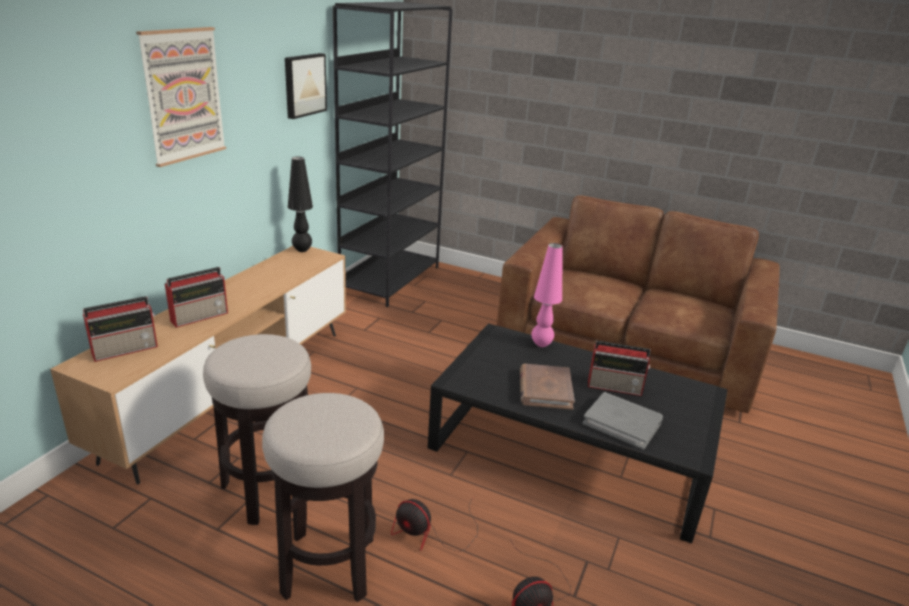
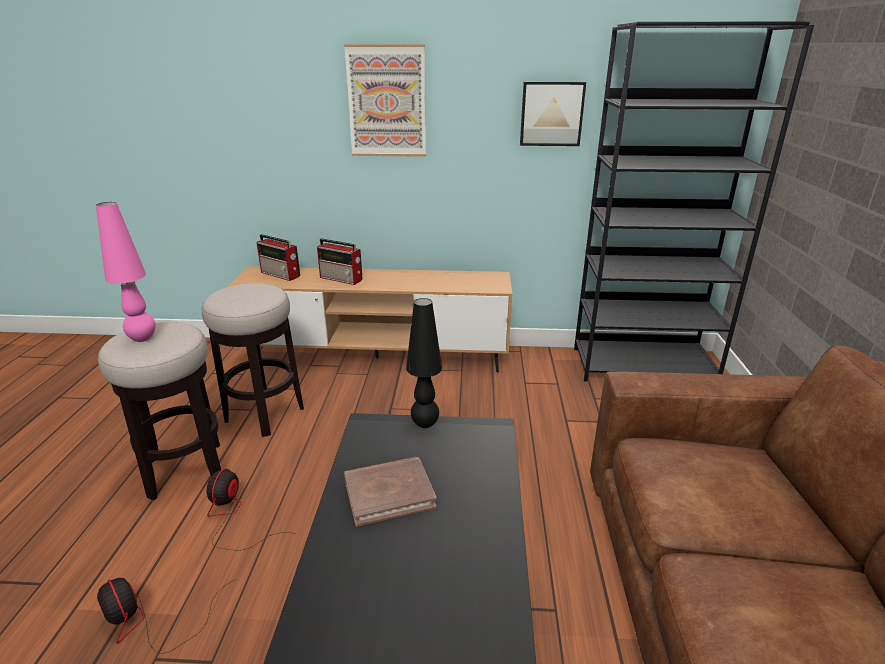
camera: 70 degrees right, 0 degrees up
(302, 250) = (496, 276): black table lamp -> black table lamp (424, 424)
(541, 344) = (498, 469): pink table lamp -> pink table lamp (142, 338)
(616, 387) = (438, 563): radio -> none
(622, 423) = (345, 583): grey book -> none

